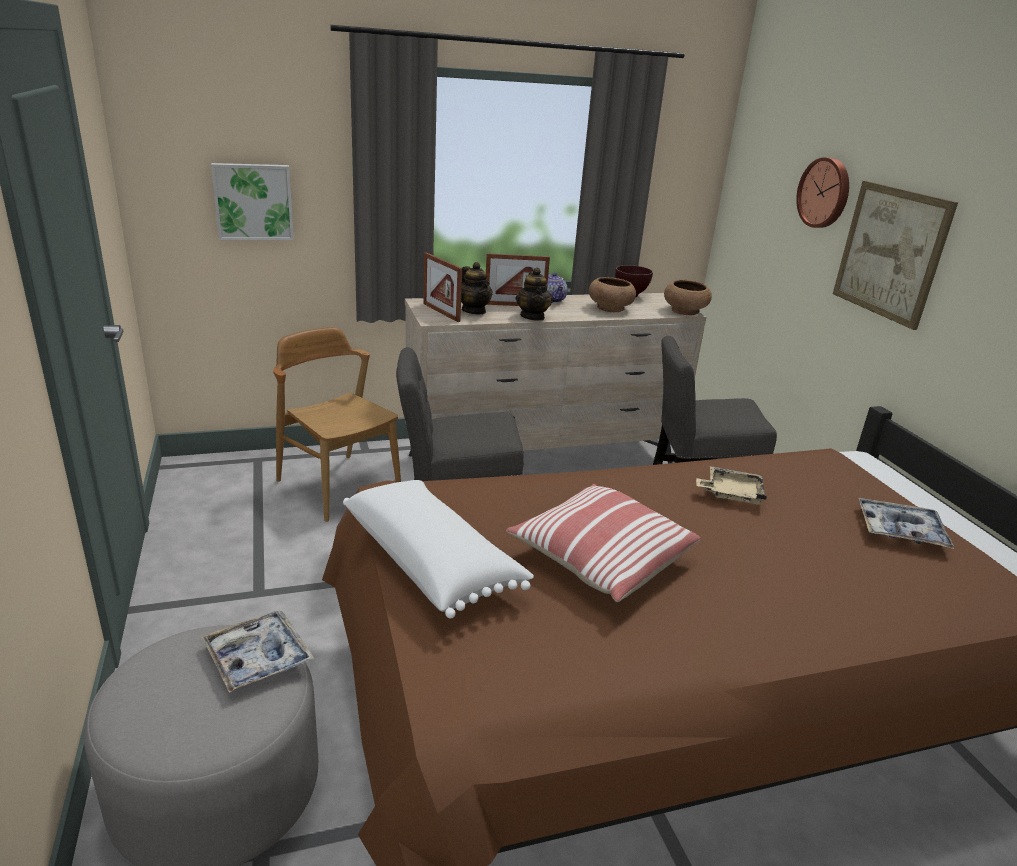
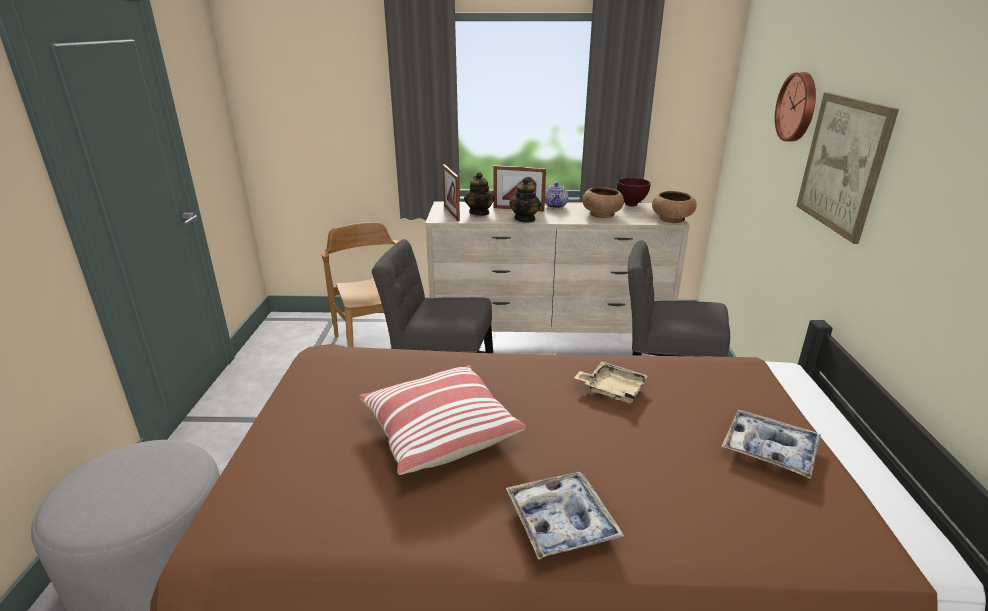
camera: 20 degrees right, 0 degrees up
(253, 201) = (324, 125): picture -> none
(258, 658) = (177, 470): tray -> tray (561, 521)
(431, 561) = (301, 414): white pillow -> none

